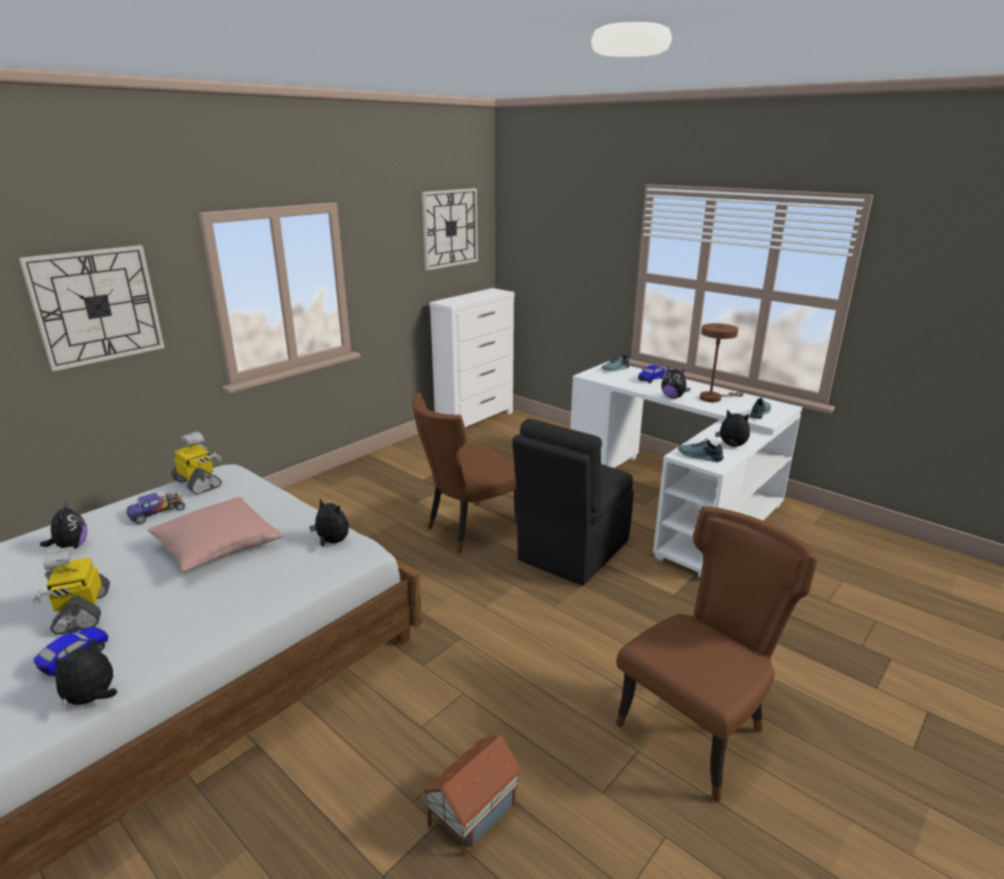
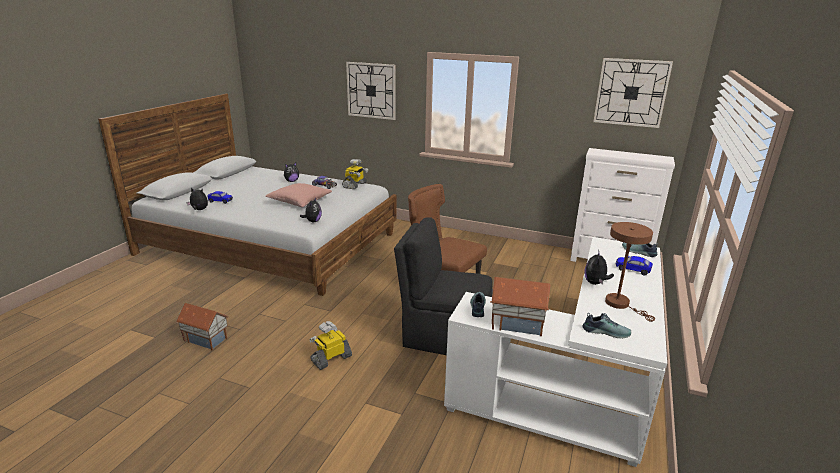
camera: 70 degrees right, 0 degrees up
(82, 611) = (248, 194): toy robot -> toy robot (331, 358)
(698, 730) = (269, 413): brown chair -> none
(732, 446) = (516, 323): plush toy -> toy house

